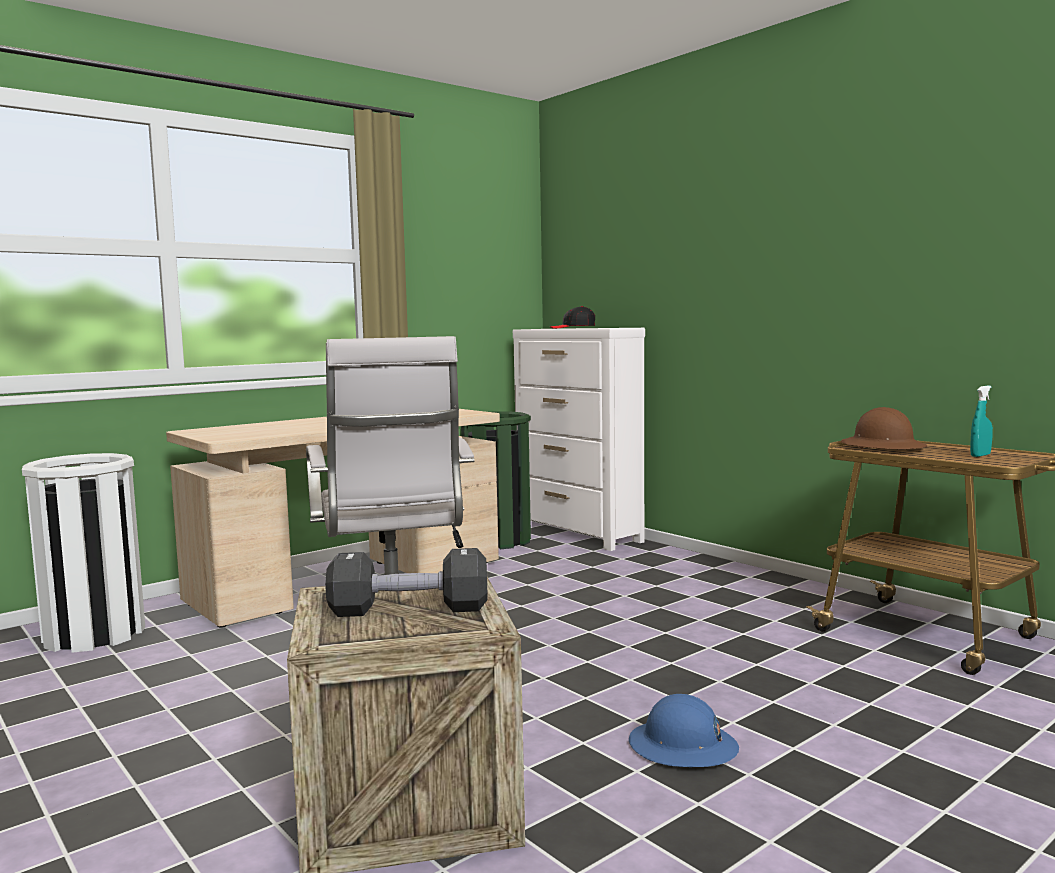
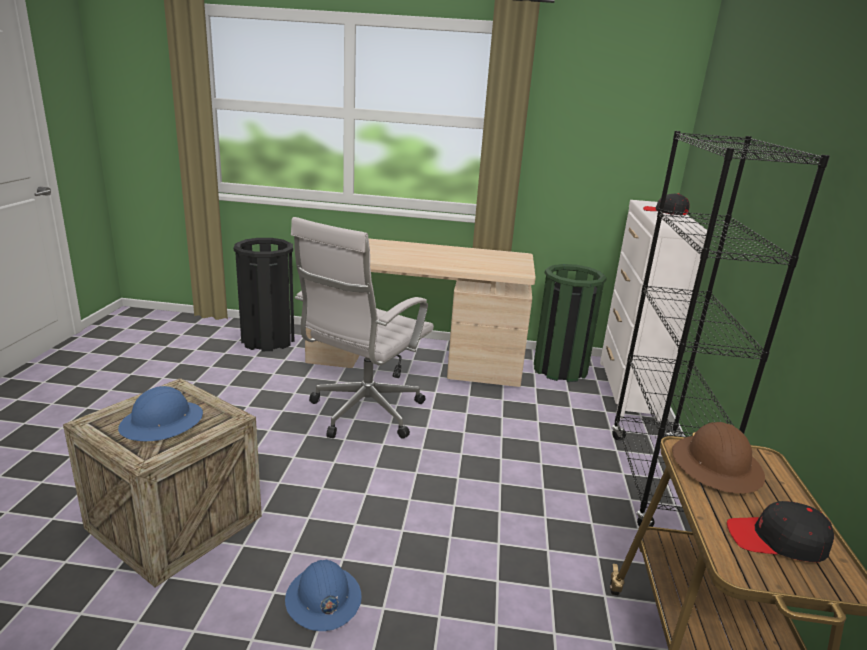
camera: 45 degrees right, 15 degrees up
(94, 634) = (268, 340): white trash can -> black trash can
(409, 610) = (162, 423): black dumbbell -> blue hard hat
(715, 571) = (656, 482): none -> black bookcase
(980, 455) = (777, 540): turquoise spray bottle -> black cap

